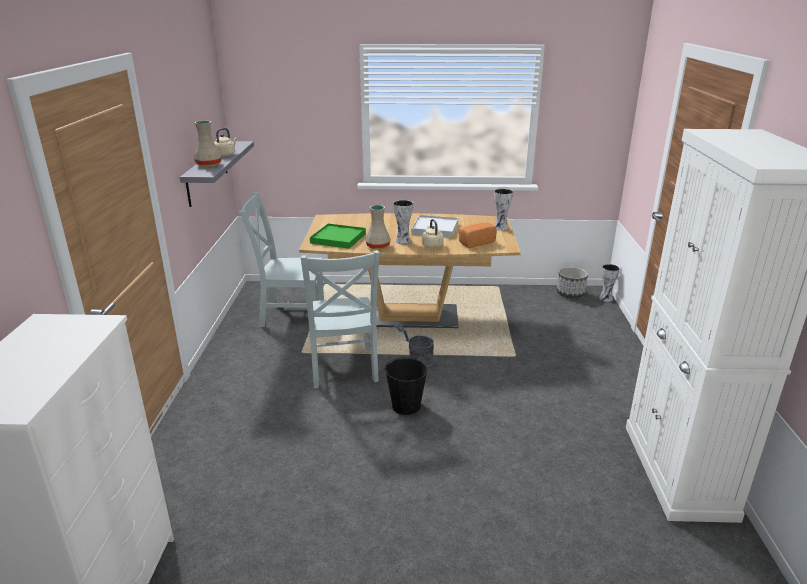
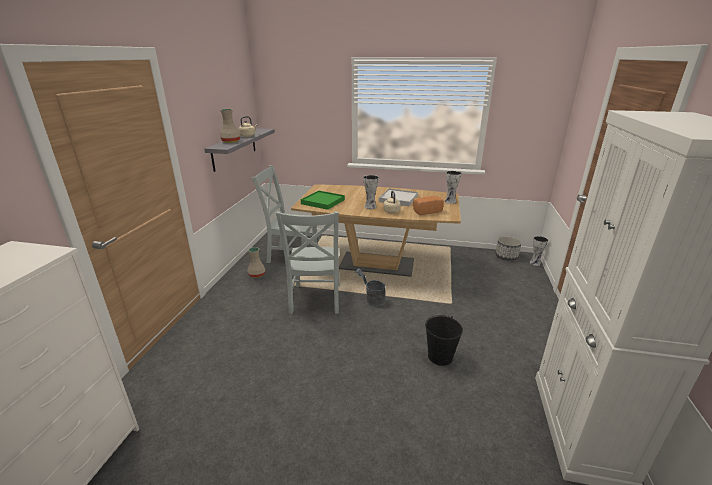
camera: 10 degrees right, 0 degrees up
(378, 246) = (350, 209): beige vase -> beige vase (257, 274)
(406, 406) = (354, 336): black bucket -> black bucket (440, 356)

